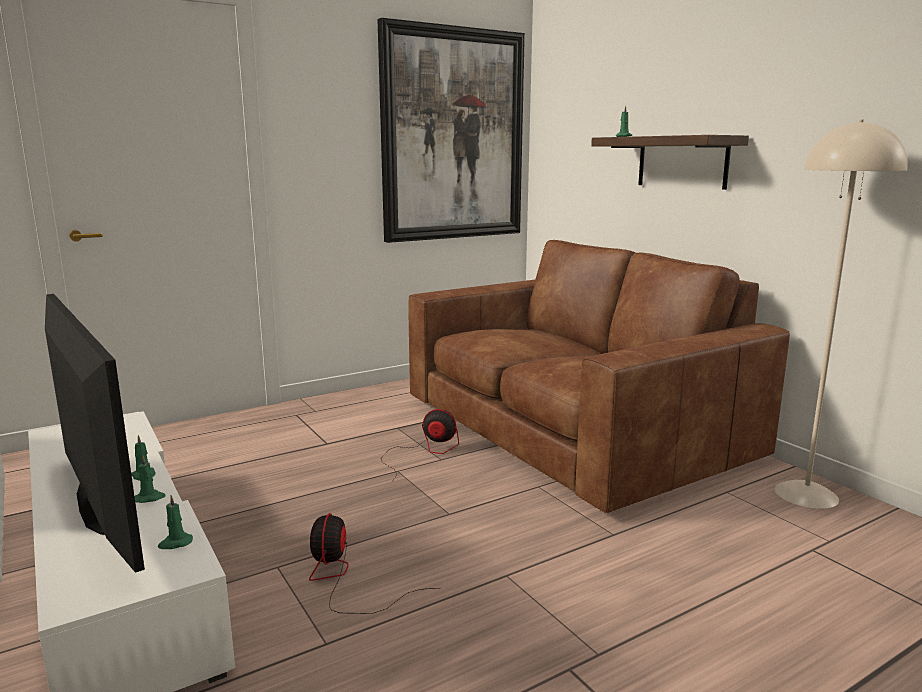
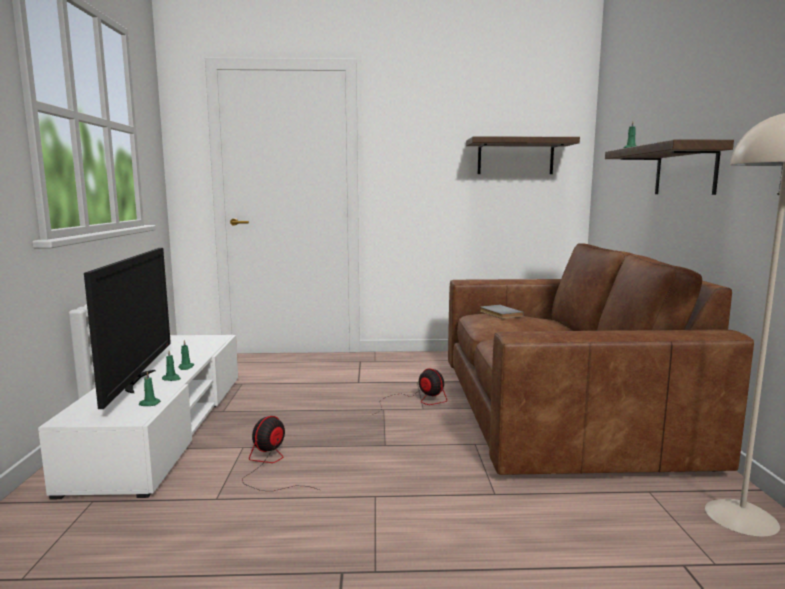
camera: 30 degrees right, 5 degrees down
(453, 136) = (515, 157): picture -> shelf
(490, 330) = (499, 314): none -> grey book

